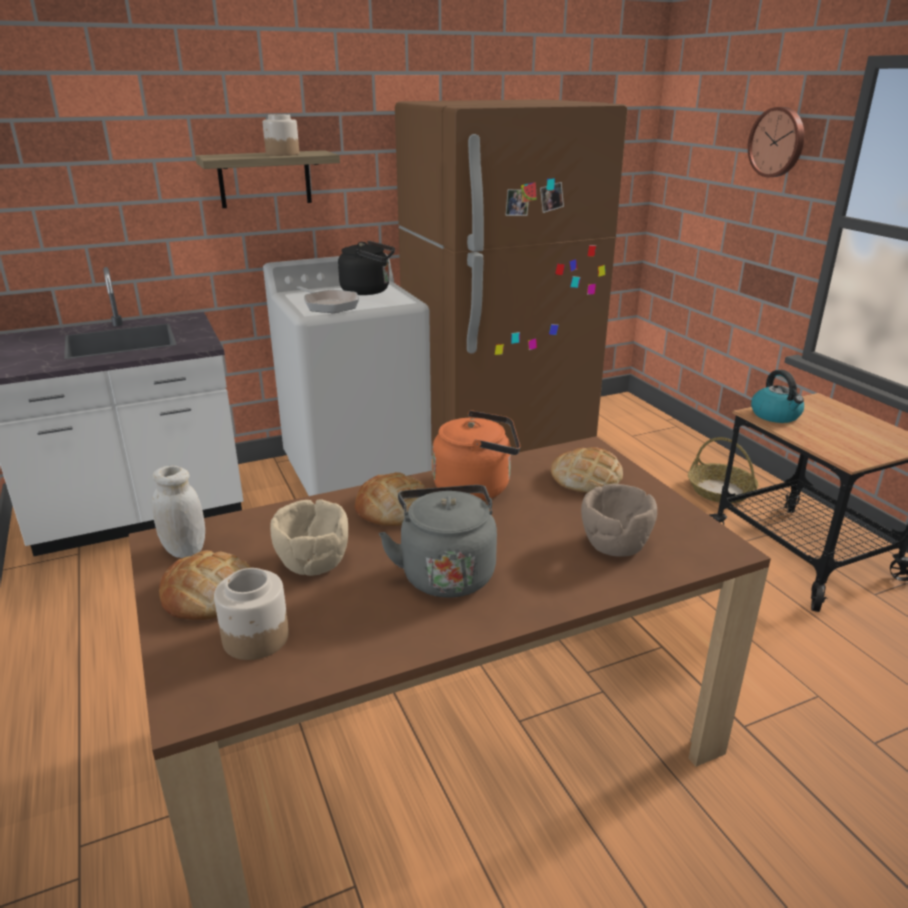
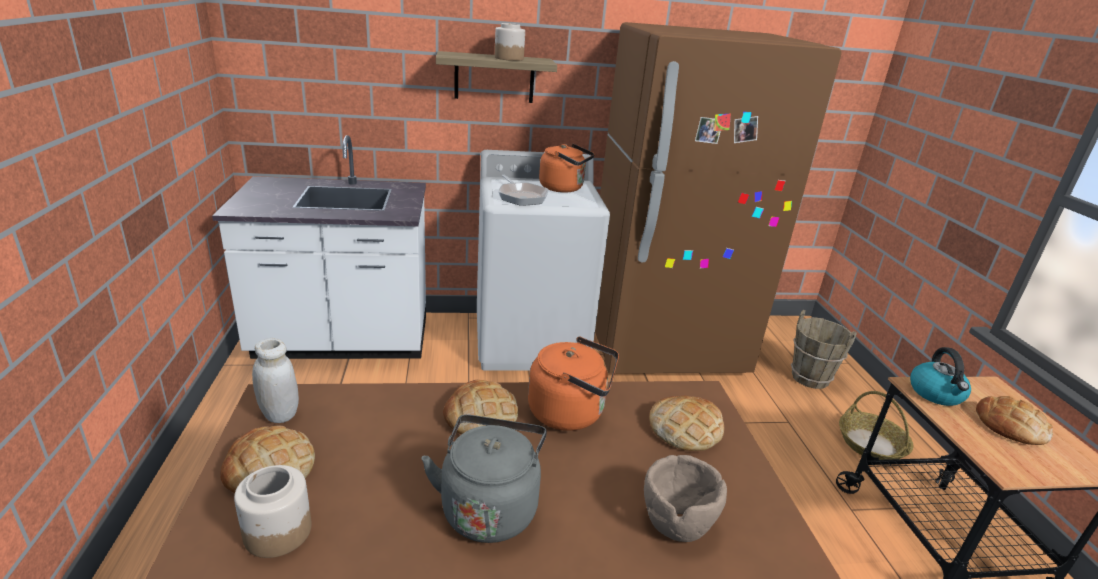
camera: 15 degrees right, 0 degrees up
(312, 562) = (376, 458): beige bowl -> none
(369, 291) = (564, 188): black kettle -> orange kettle
(647, 446) = (810, 378): none -> brown bucket
(778, 142) = (1008, 104): wall clock -> none
(842, 427) = (1011, 426): none -> bread

